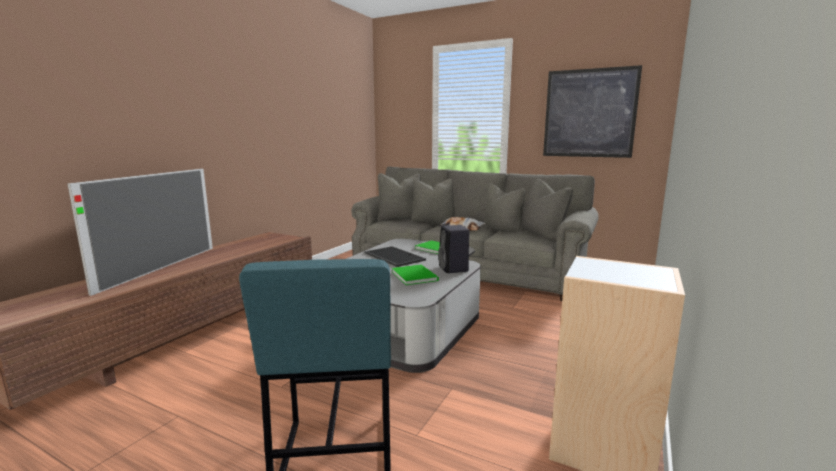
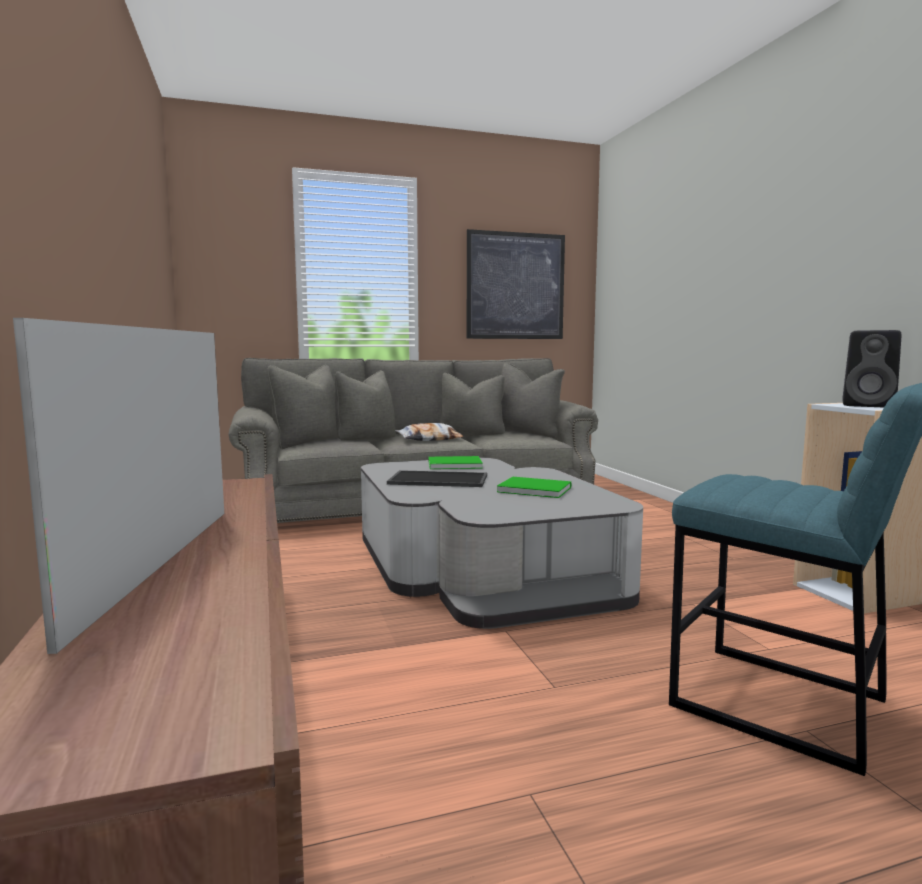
camera: 45 degrees left, 5 degrees down
(161, 268) = (160, 562): television -> television turned 150 degrees counterclockwise
(454, 269) = (546, 476): black speaker -> black speaker (870, 405)

